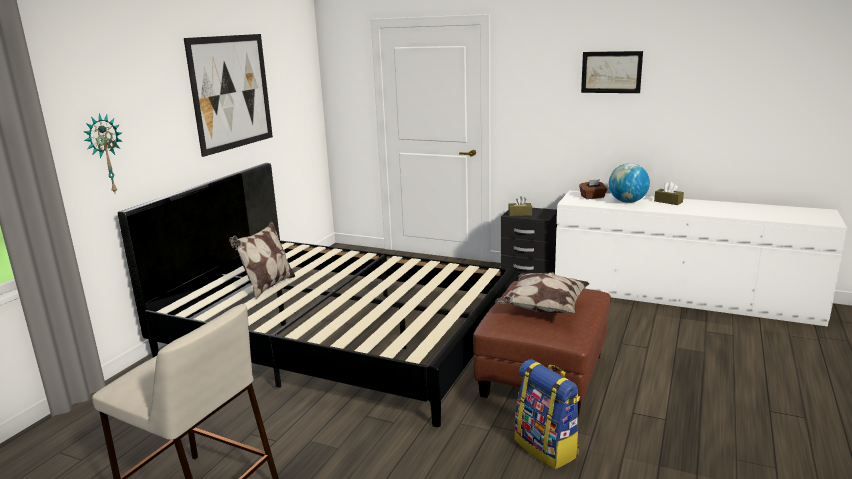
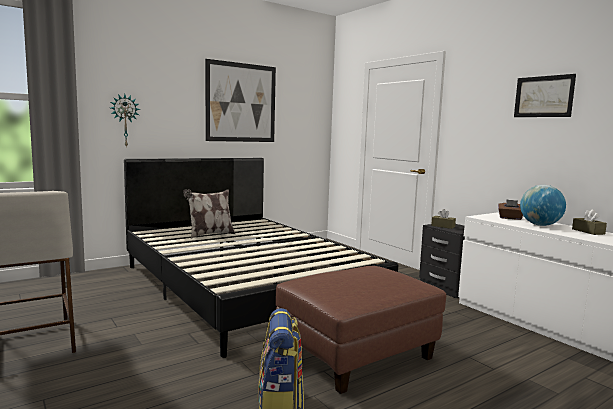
camera: 30 degrees right, 10 degrees down
(542, 309) = (353, 282): pillow -> none

